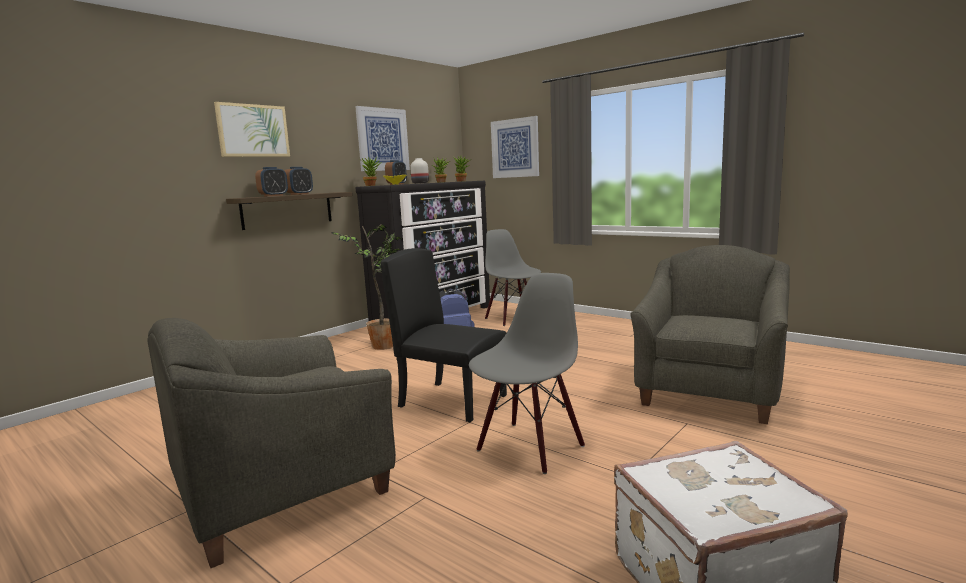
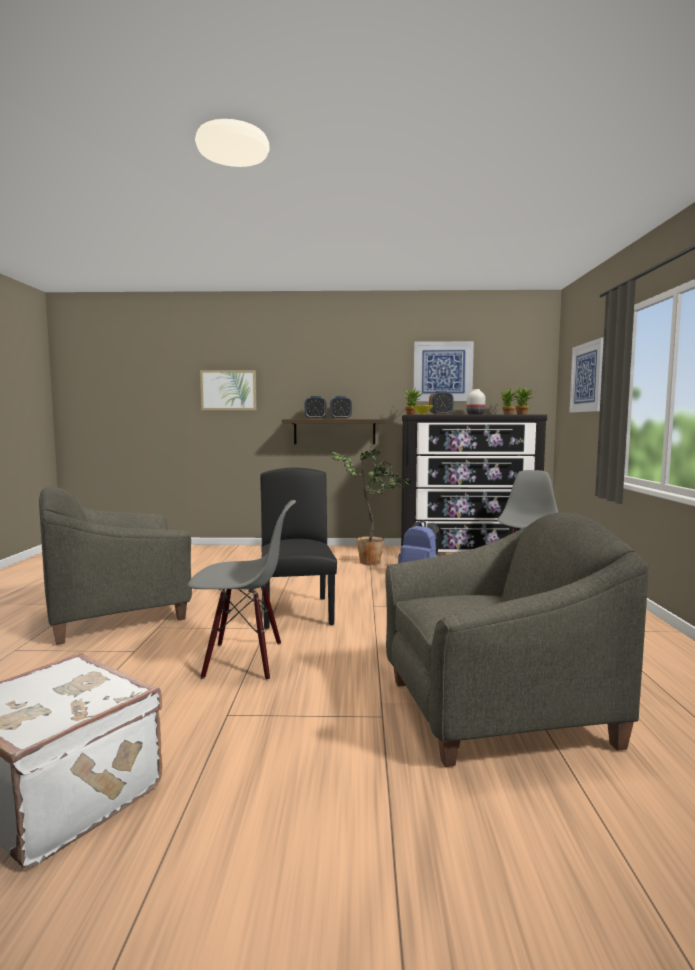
camera: 50 degrees right, 5 degrees down
(253, 131) = (312, 368): picture -> picture (228, 390)
(283, 490) = (116, 614): grey armchair -> grey armchair turned 45 degrees counterclockwise

